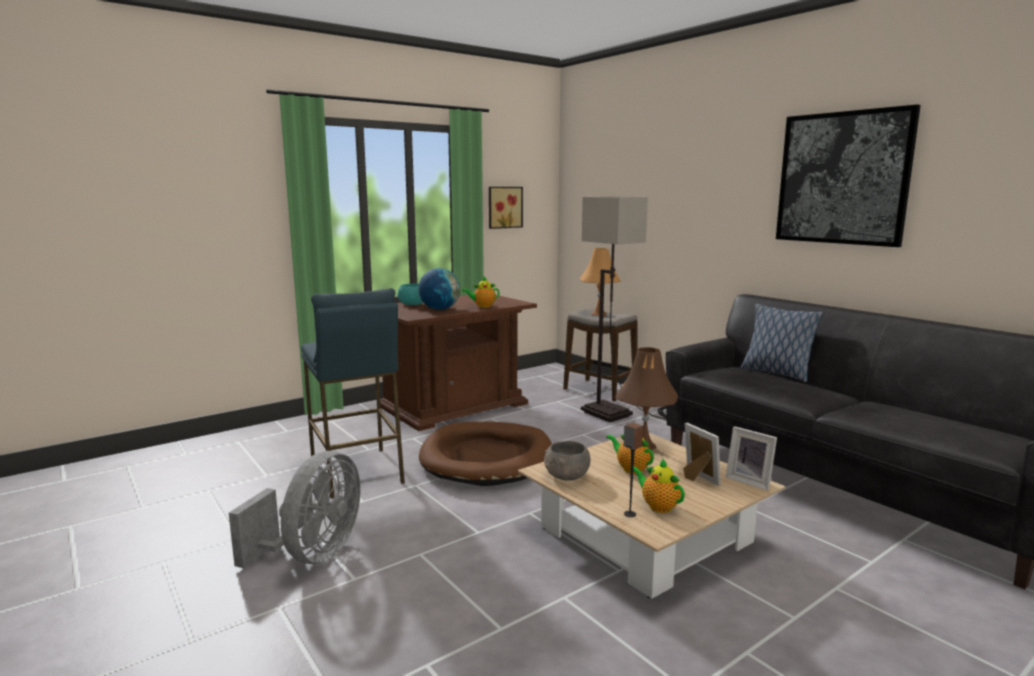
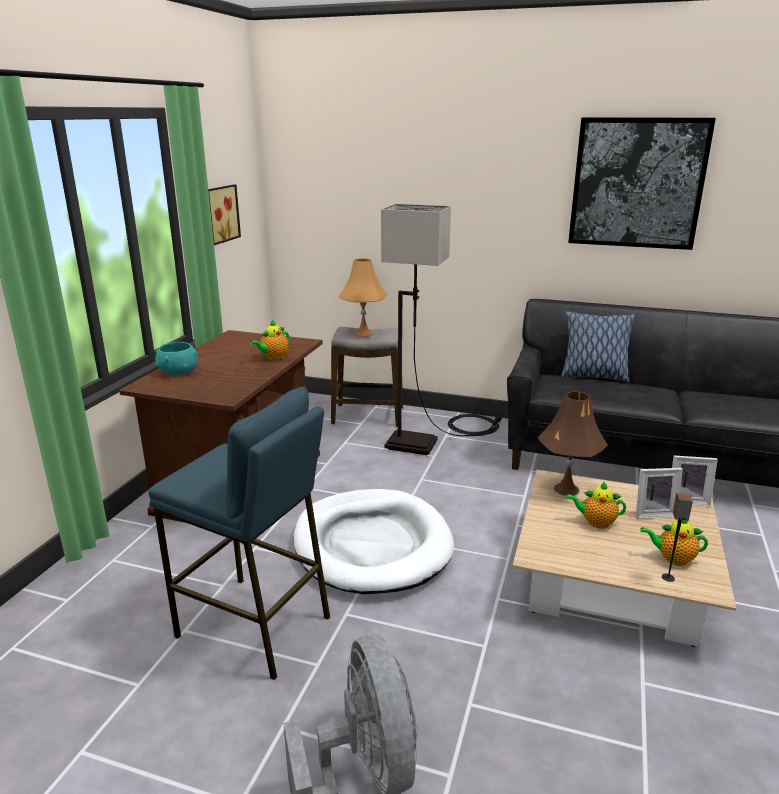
camera: 35 degrees left, 10 degrees up
(439, 309) = (232, 374): globe -> none
(487, 458) = (372, 545): brown dog bed -> white dog bed
(566, 476) = (562, 554): grey bowl -> none
(697, 478) = (653, 513): picture frame -> picture frame turned 150 degrees clockwise

